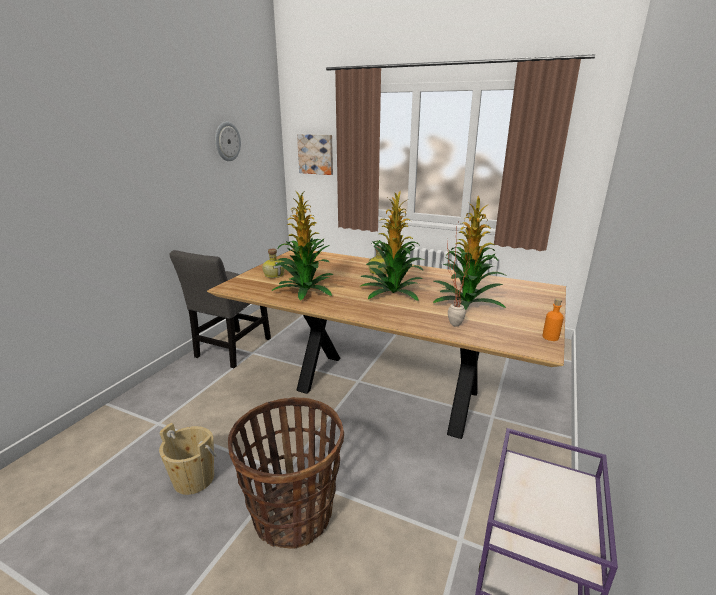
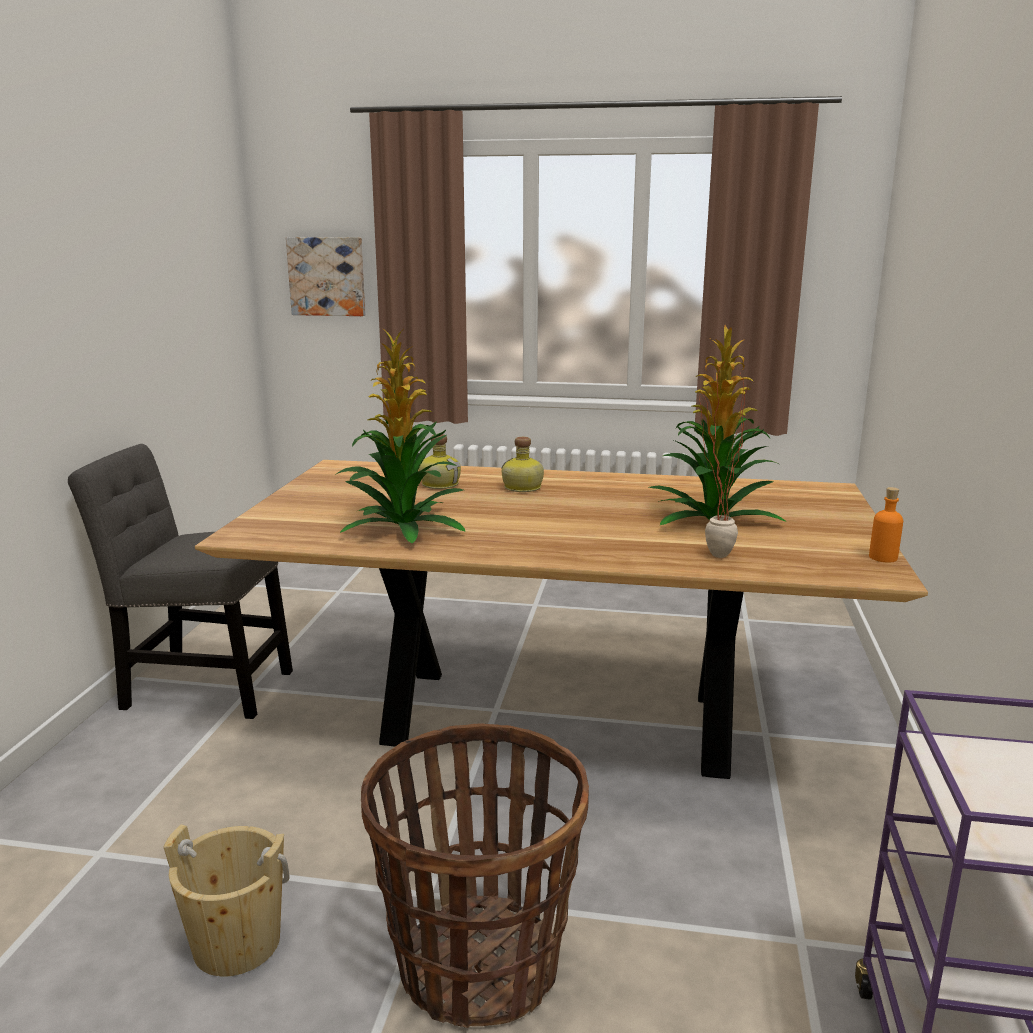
camera: 15 degrees left, 5 degrees down
(227, 141) = (159, 248): wall clock -> none
(231, 350) = (201, 688): grey chair -> grey chair turned 90 degrees clockwise
(274, 275) = (319, 508): bottle -> bottle (440, 484)
(392, 291) = (571, 516): potted plant -> none

